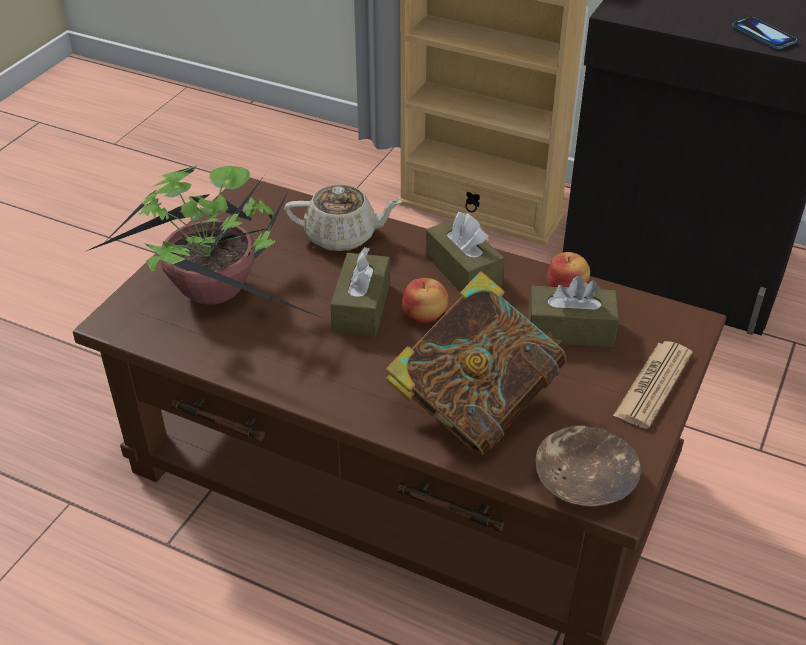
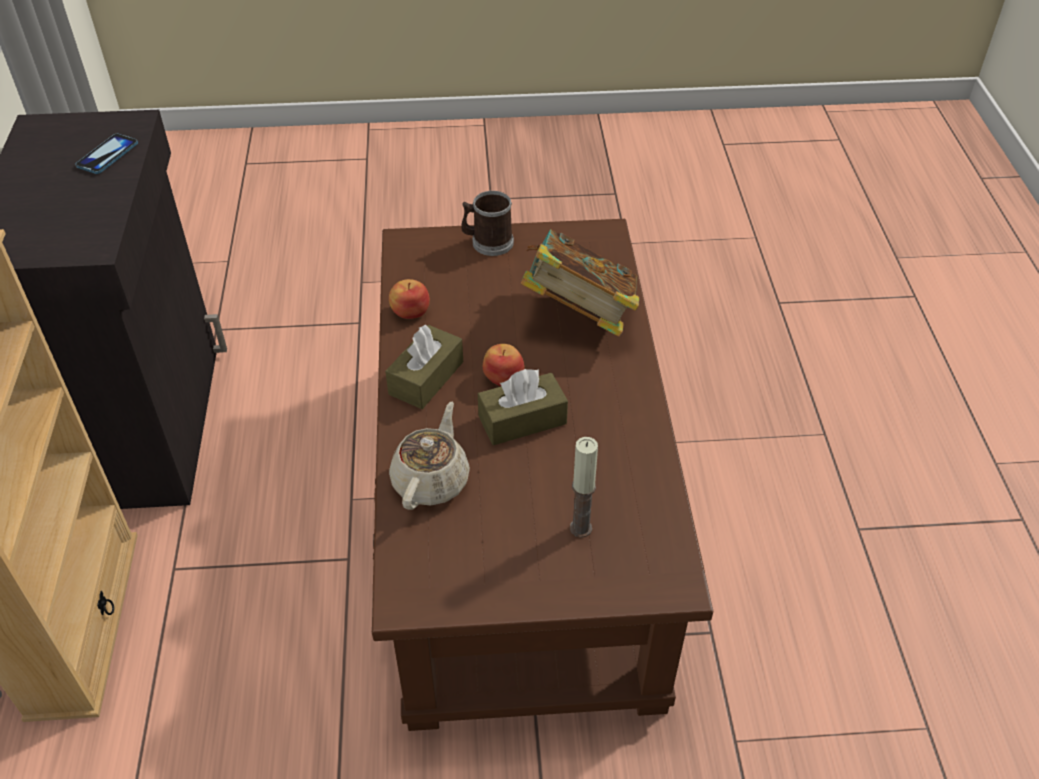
camera: 120 degrees left, 5 degrees up
(217, 294) = (580, 528): potted plant -> candle
(342, 236) = (431, 480): beige teapot -> beige teapot turned 45 degrees clockwise
(570, 330) = (458, 295): brown tissue box -> none
(585, 480) = (600, 248): brown bowl -> none
(653, 385) = (488, 242): newspaper -> mug

